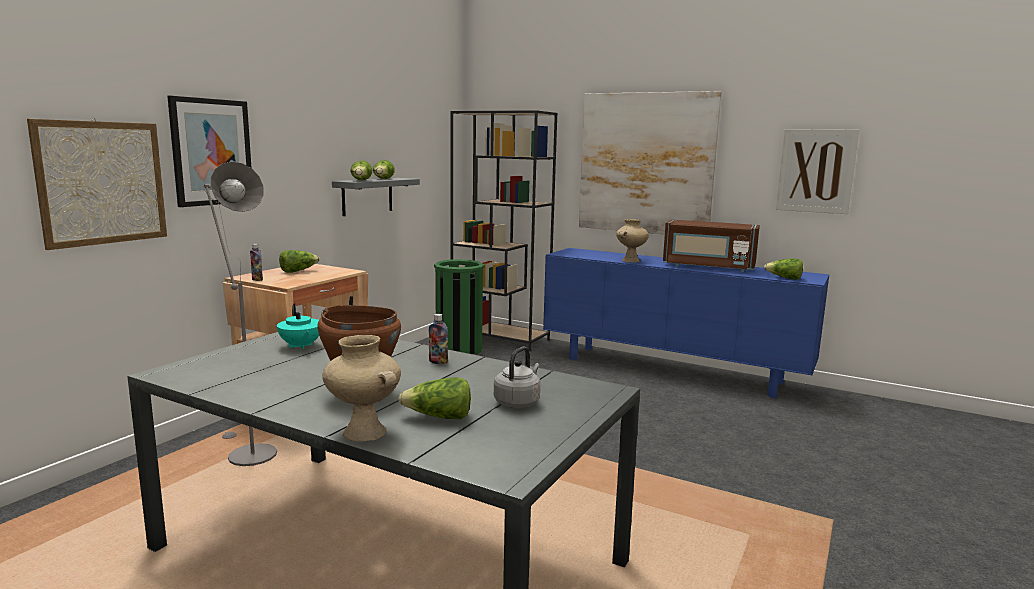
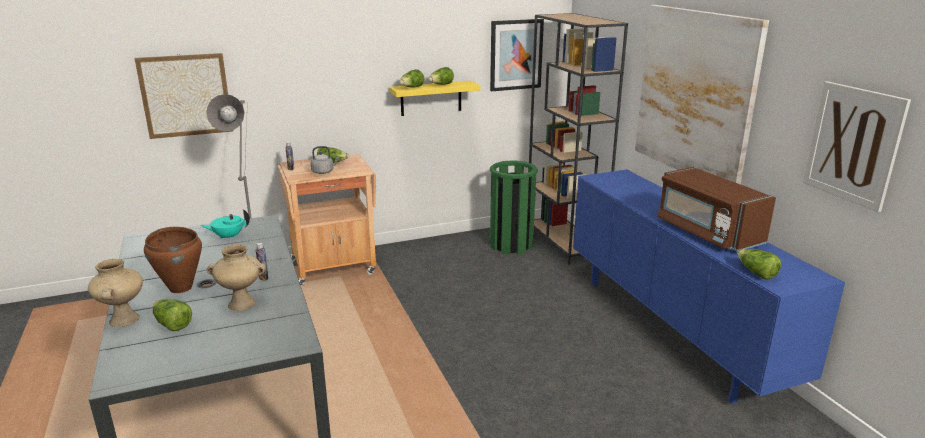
camera: 40 degrees right, 10 degrees up
(211, 152) = (270, 70): picture -> picture (516, 55)
(300, 346) = (228, 237): turquoise teapot -> turquoise teapot turned 60 degrees clockwise
(367, 196) = (431, 98): grey shelf -> yellow shelf
(518, 402) = (230, 330): grey kettle -> grey kettle (324, 172)
(630, 260) = (642, 203): beige vase -> beige vase (242, 304)

